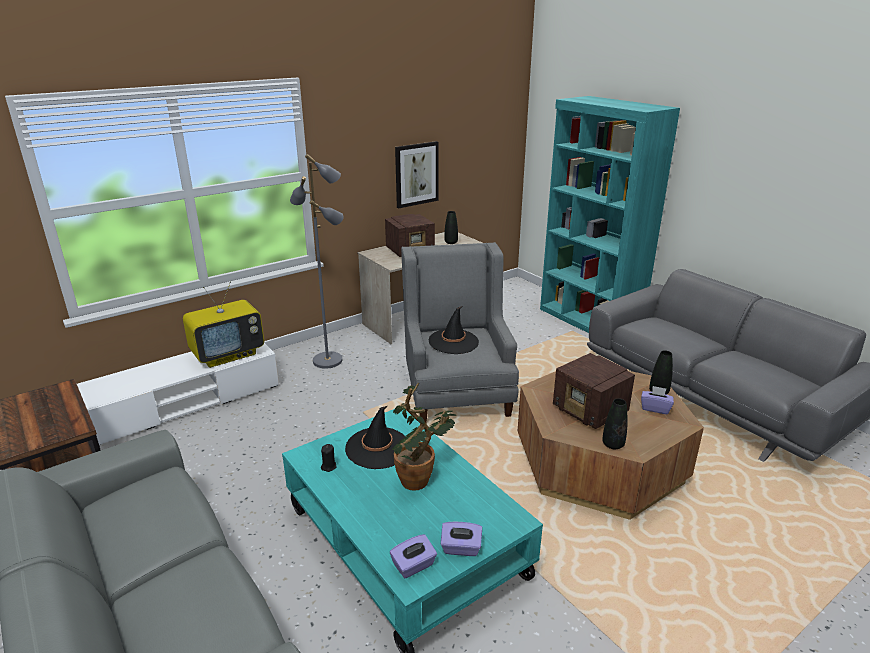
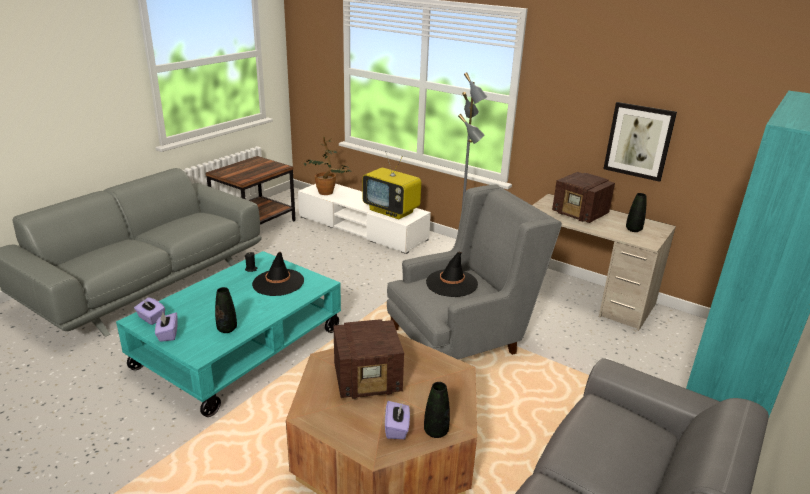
camera: 70 degrees right, 0 degrees up
(421, 478) = (245, 306): potted plant -> potted plant (328, 193)
(590, 411) = (368, 380): radio -> radio turned 135 degrees counterclockwise
(613, 445) = (311, 398): black vase -> black vase (227, 329)

